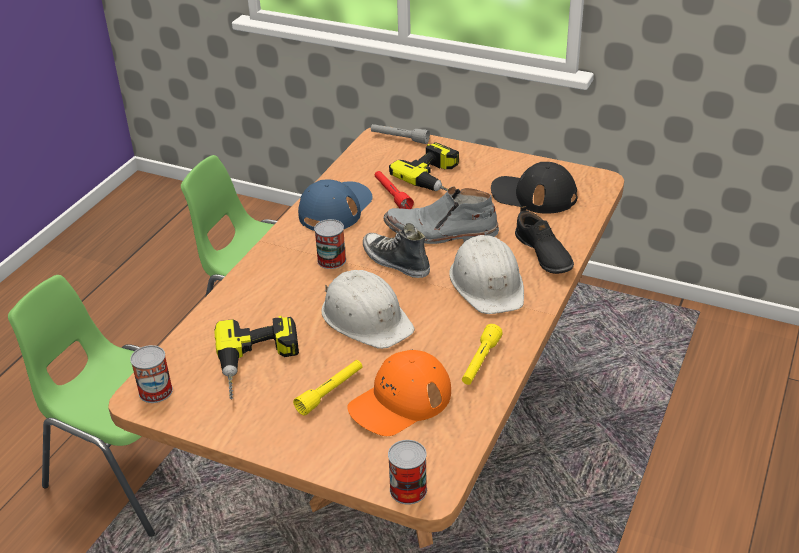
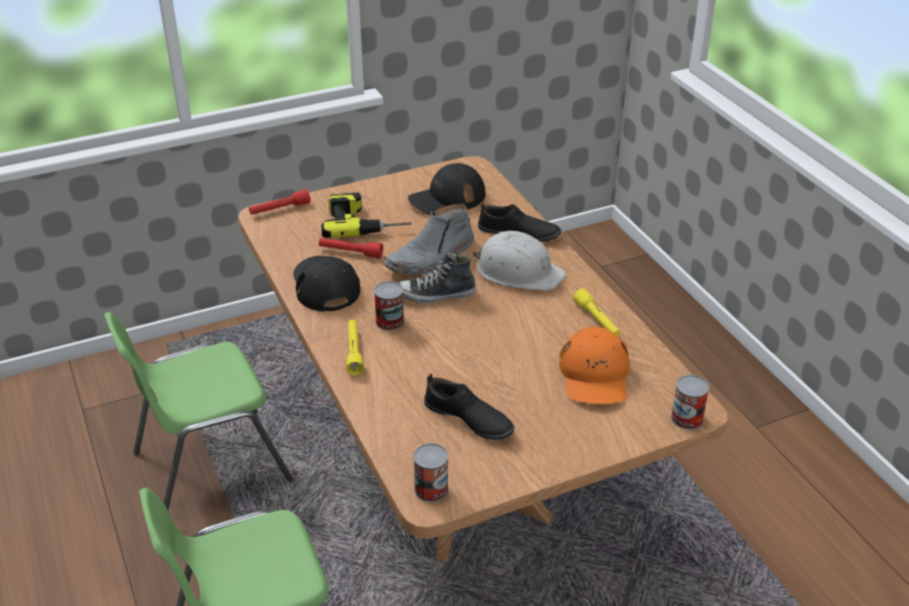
camera: 50 degrees left, 0 degrees up
(258, 364) = (468, 419): power drill -> black shoe
(330, 392) = (545, 401): yellow flashlight -> yellow flashlight (354, 351)
(335, 208) = (325, 285): blue cap -> black cap
(366, 318) = (483, 342): white hard hat -> none
(399, 138) = (280, 209): grey flashlight -> red flashlight

